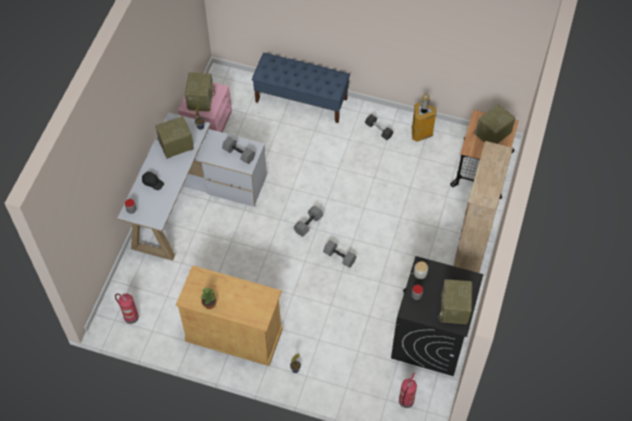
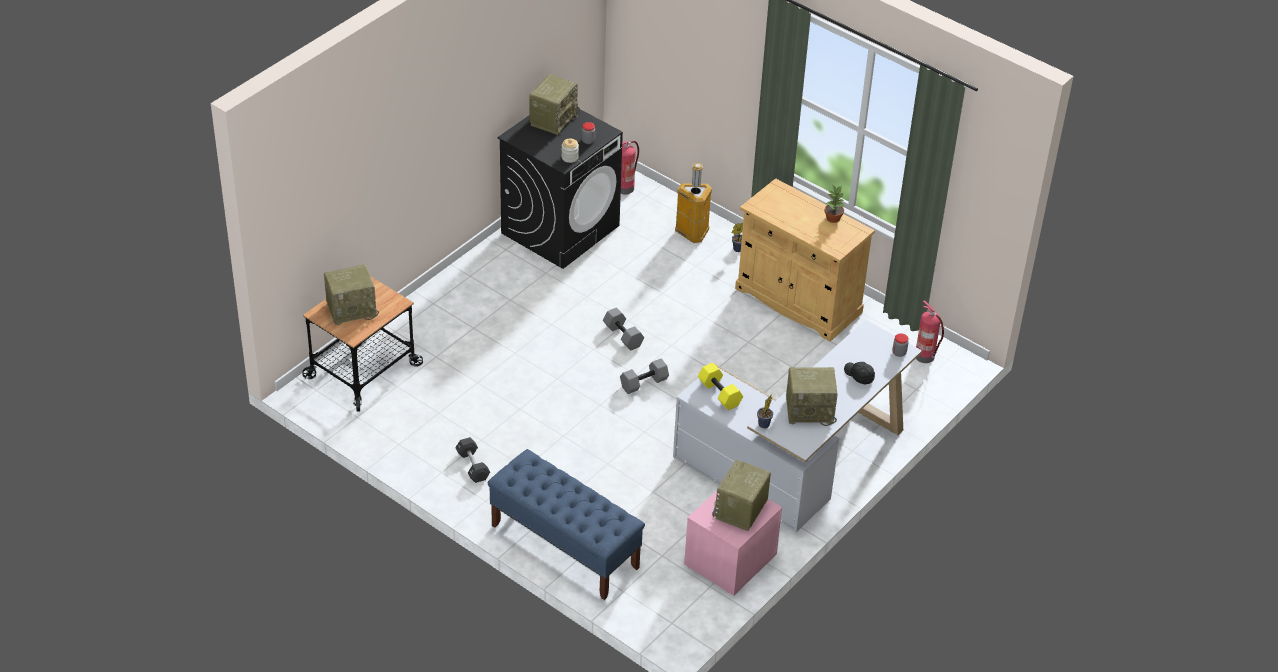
camera: 160 degrees left, 15 degrees down
(238, 154) = (720, 394): grey dumbbell -> yellow dumbbell
(421, 133) = (413, 441): trash can -> trash can (691, 233)
(471, 250) = (448, 292): beige bookcase -> none

